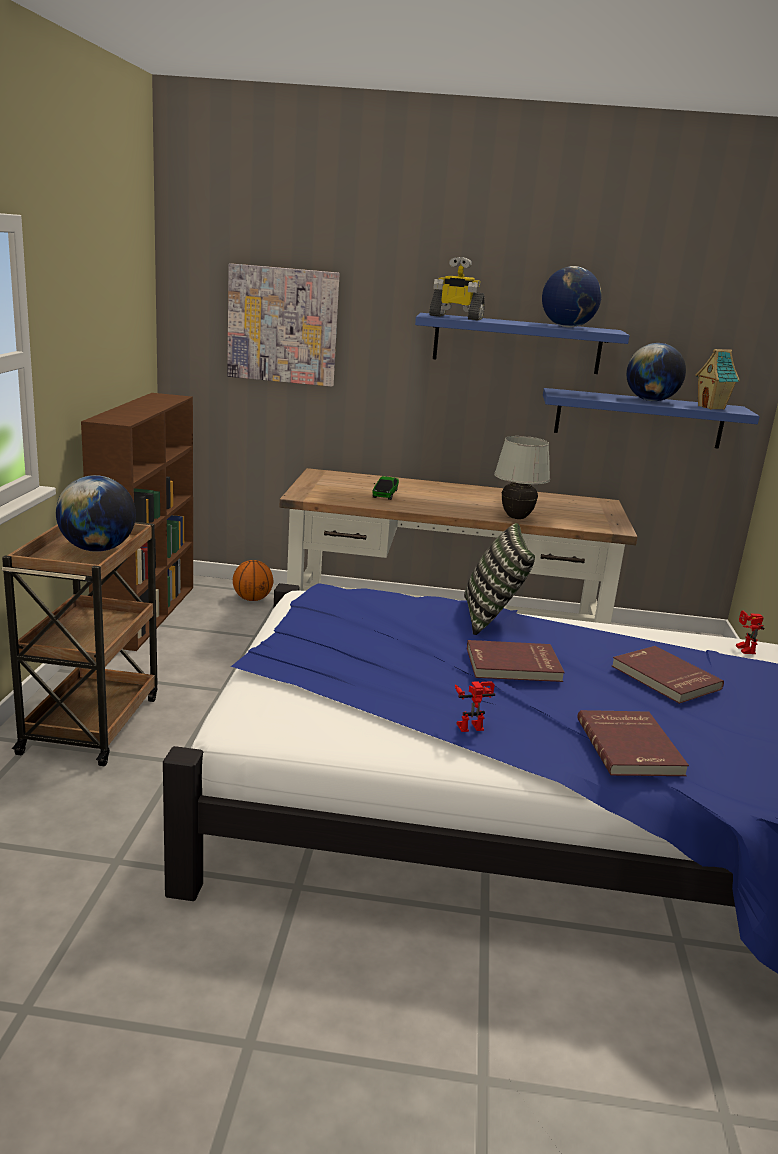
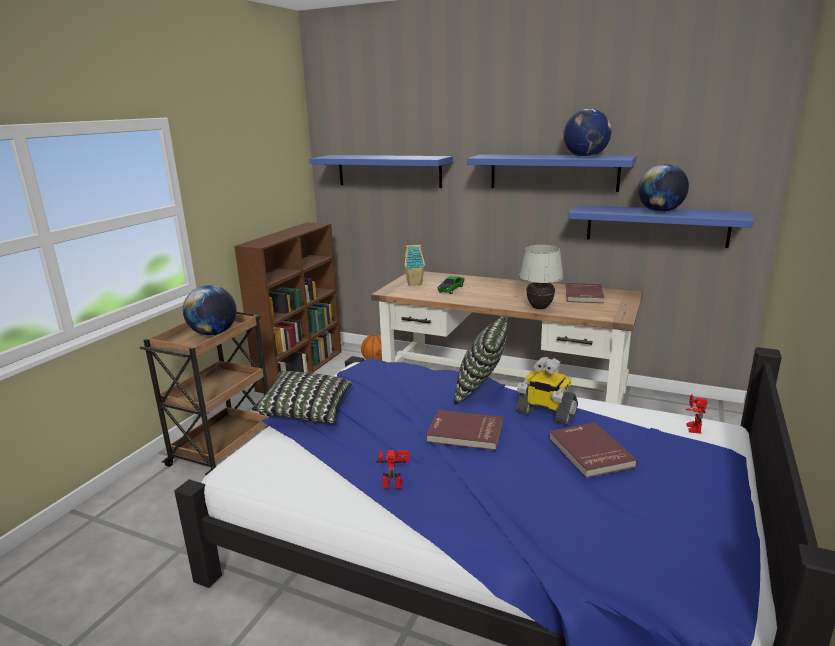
camera: 20 degrees right, 0 degrees up
(282, 325) = (389, 171): picture -> blue shelf
(286, 651) = (306, 411): none -> pillow
(455, 317) = (499, 156): toy robot -> toy robot (545, 413)
(631, 747) = (511, 516): red book -> red book (585, 295)
(712, 407) = (713, 215): toy house -> toy house (415, 283)

